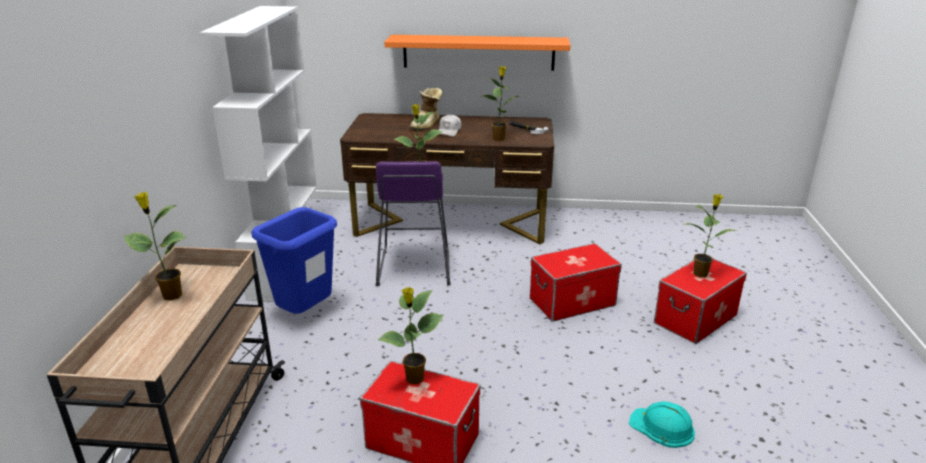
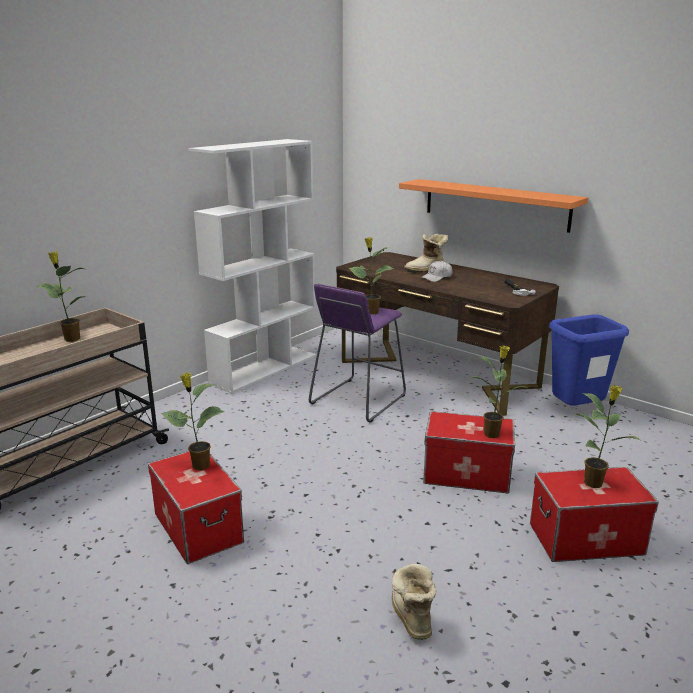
camera: 35 degrees right, 5 degrees down
(306, 314) = (235, 407): blue trash can -> blue trash can (576, 411)
(499, 139) = (473, 291): potted plant -> potted plant (492, 434)
(662, 427) = (410, 617): turquoise hard hat -> boot

